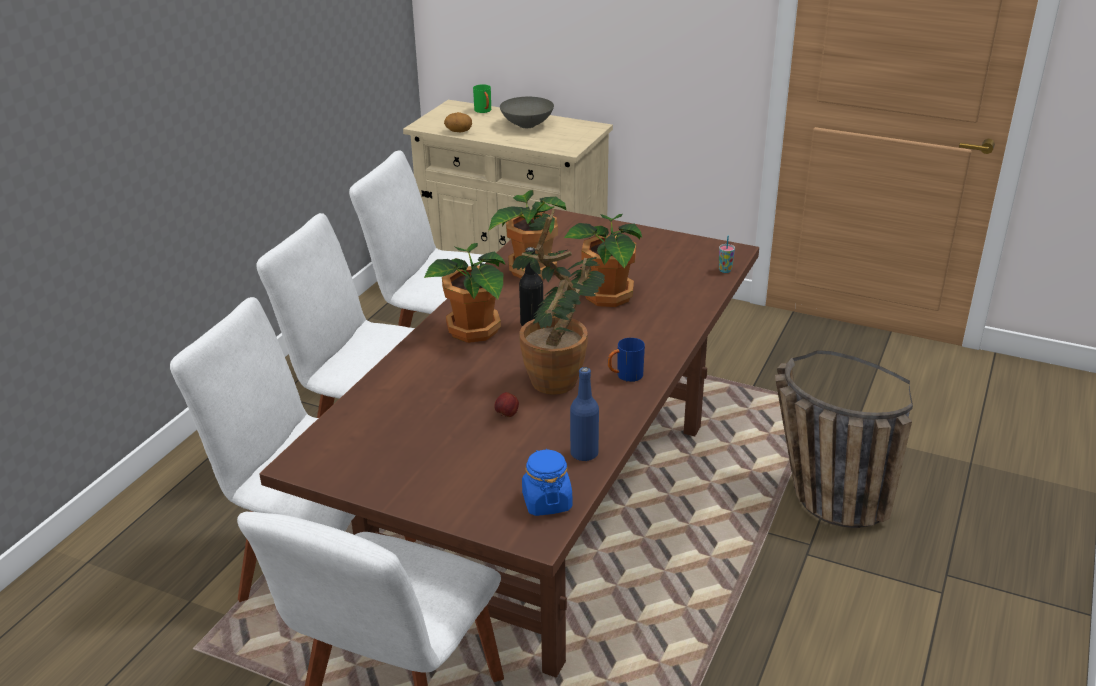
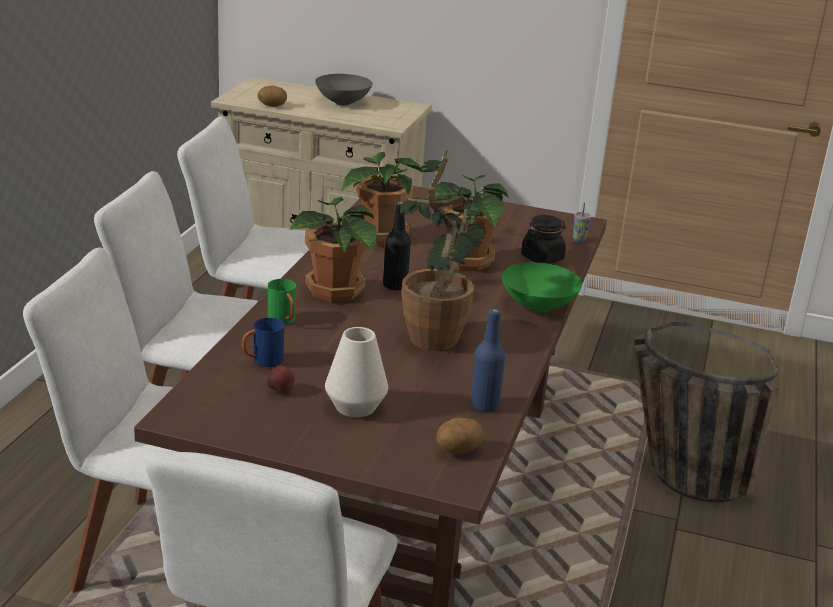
camera: 10 degrees left, 5 degrees down
(462, 454) = (355, 406): none -> white vase
(484, 111) = (294, 88): green mug -> green mug (284, 321)
(507, 415) = (392, 369): apple -> apple (280, 391)
(546, 502) = (458, 450): blue jar -> potato
(625, 376) = (506, 334): blue mug -> blue mug (262, 361)
(664, 346) = (538, 307): none -> green bowl
(683, 291) = (542, 258): none -> black jar

